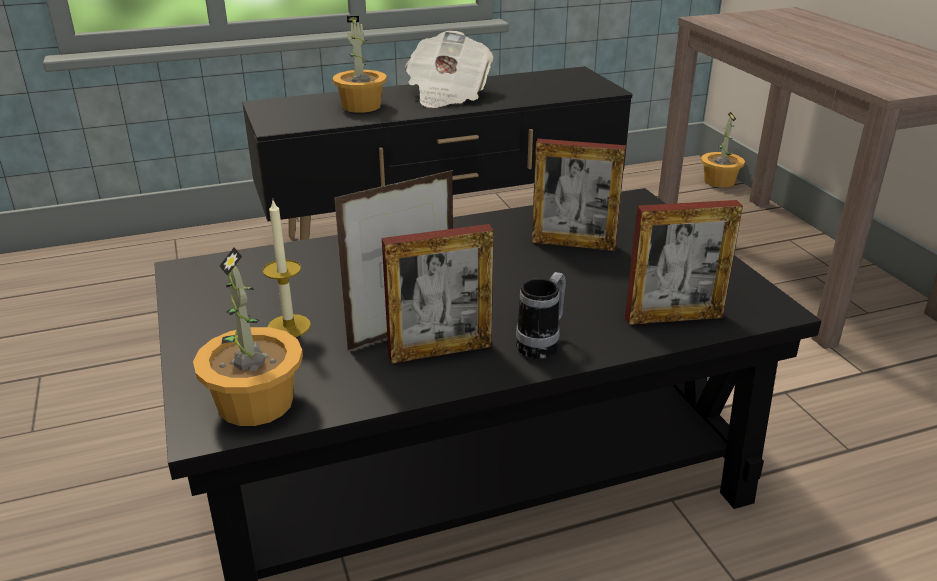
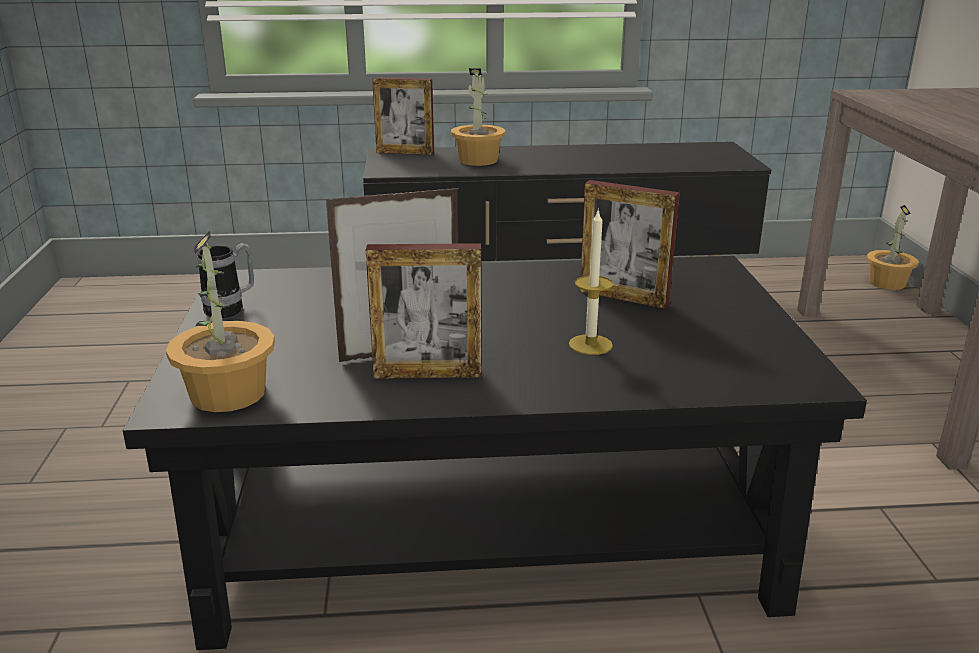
camera: 15 degrees right, 5 degrees down
(289, 326) = (297, 335): candle -> candle (590, 345)
(447, 94) = (570, 156): newspaper -> none
(542, 344) = (535, 382): mug -> mug (231, 309)
(673, 317) = (693, 376): picture frame -> picture frame (405, 153)

